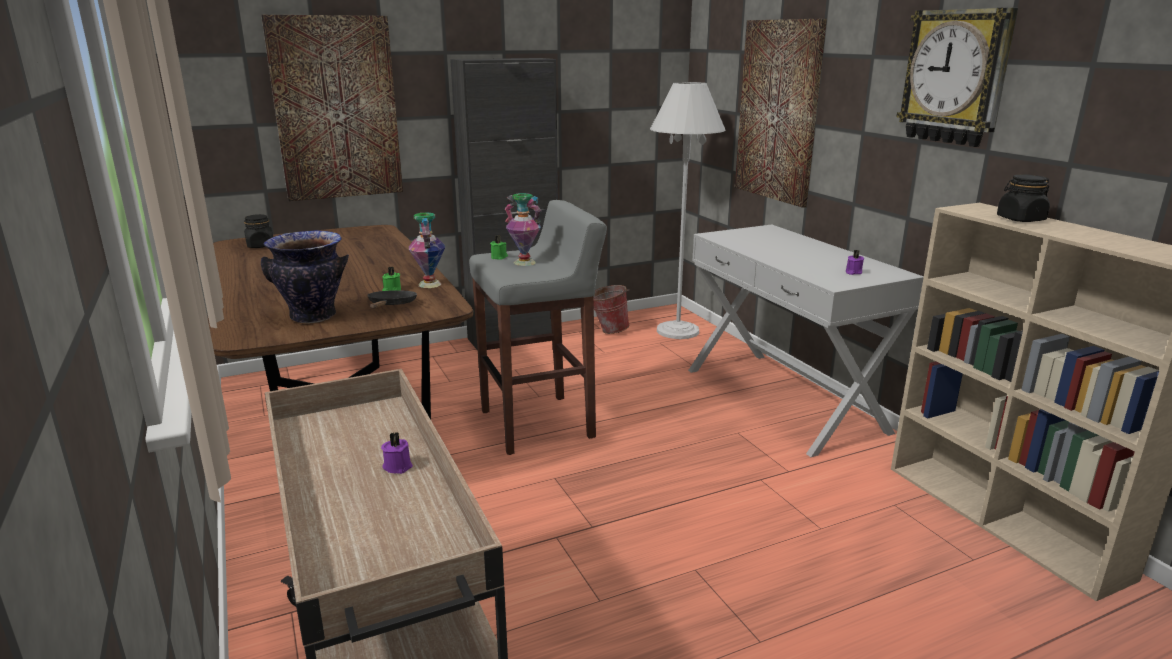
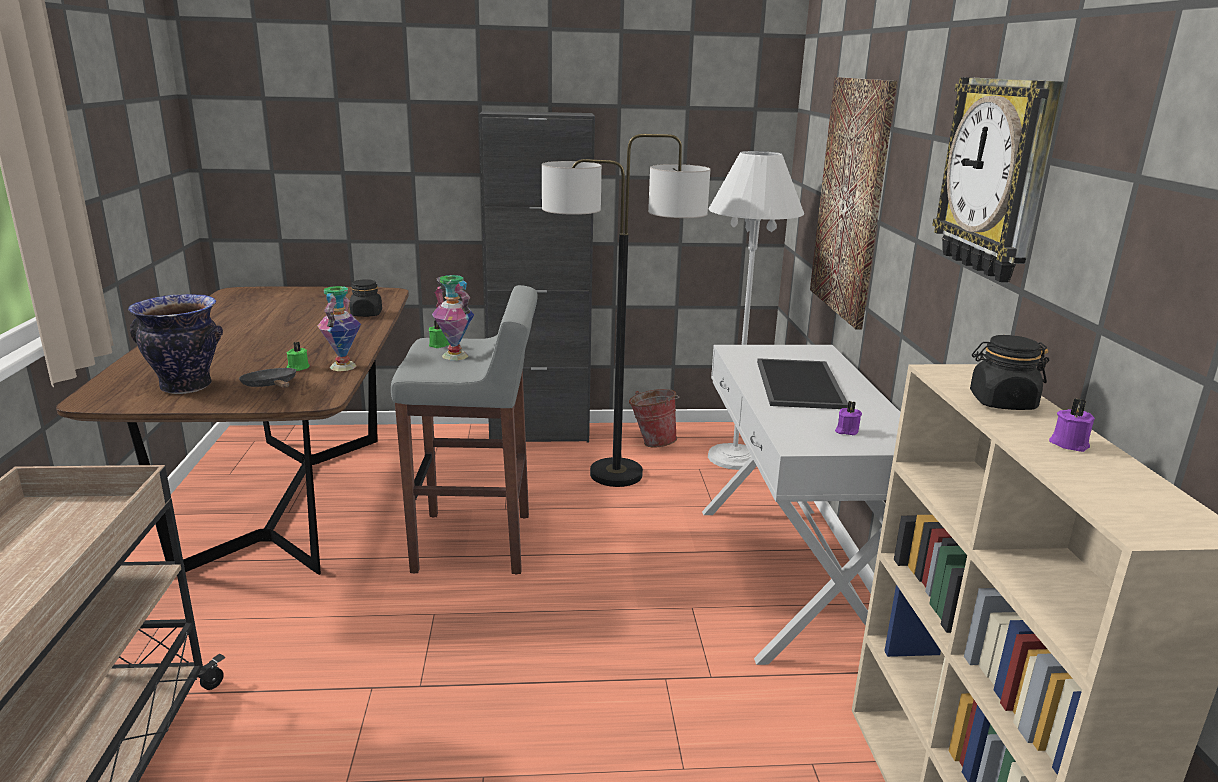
camera: 20 degrees right, 0 degrees up
(260, 246) = (255, 298): black jar -> black jar (366, 314)
(336, 109) = (355, 159): picture -> none
(391, 306) = (271, 386): black frying pan -> black frying pan turned 60 degrees counterclockwise
(398, 466) = (48, 579): purple candle -> purple candle (1068, 443)
(601, 357) = (615, 474): none -> floor lamp
(788, 250) = (802, 384): none -> tray

